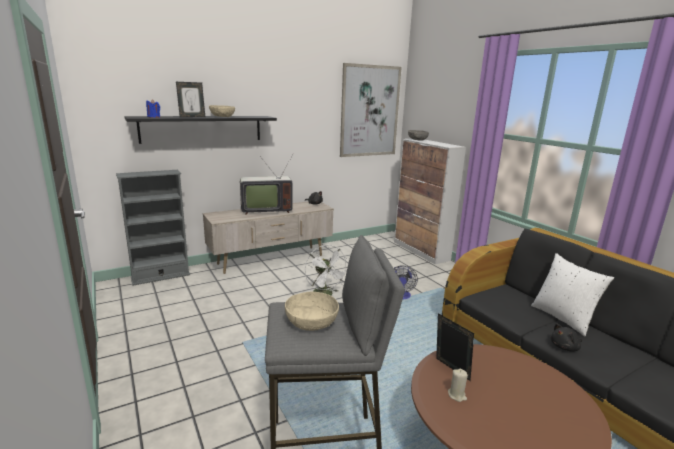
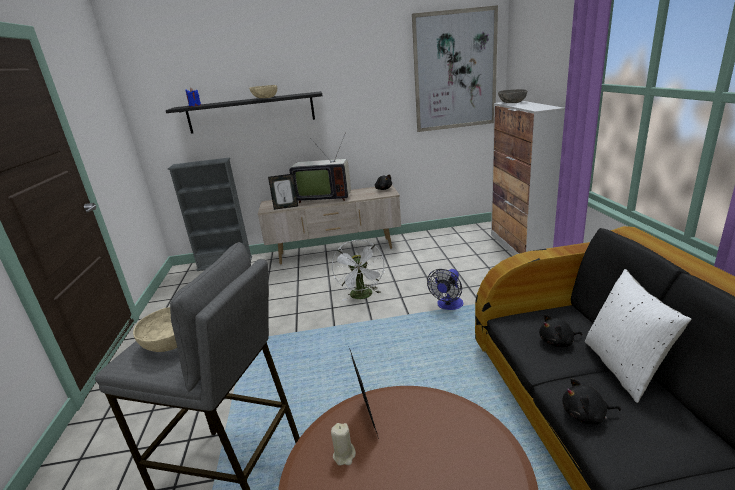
camera: 25 degrees right, 5 degrees up
(192, 117) = (232, 101): picture frame -> picture frame (286, 207)
(515, 308) = (558, 342): none -> black plush toy

